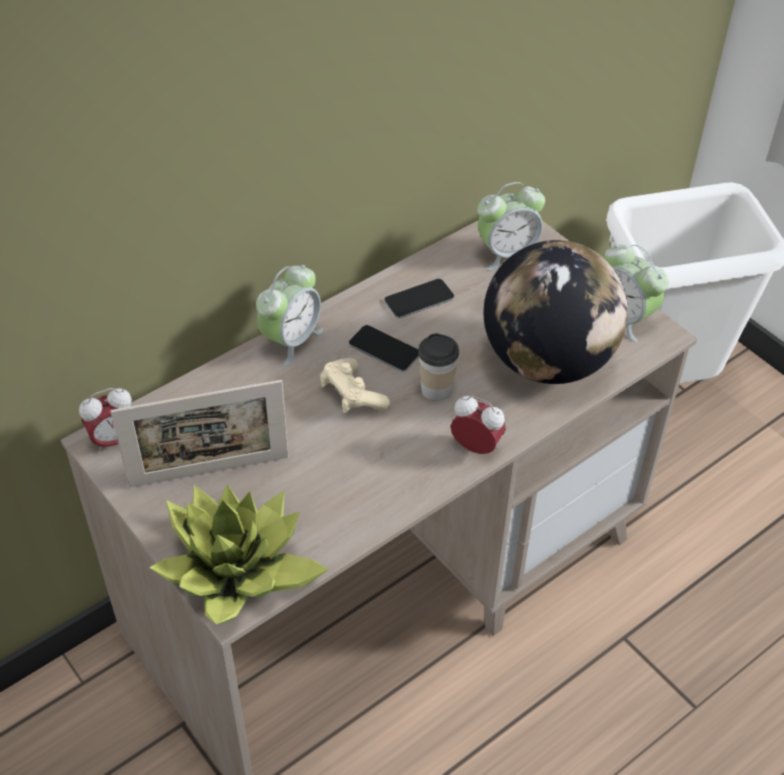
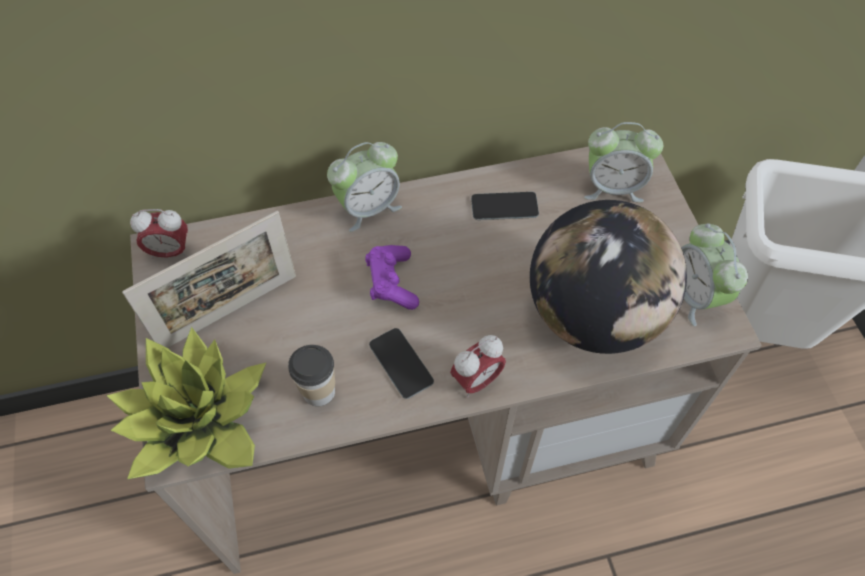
camera: 25 degrees right, 10 degrees up
(209, 471) = (229, 312): picture frame -> picture frame turned 45 degrees counterclockwise
(352, 395) = (392, 283): beige game controller -> purple game controller
(384, 349) = (445, 246): phone -> phone (401, 363)
(436, 389) = (471, 305): cup -> cup (318, 391)
(476, 447) = (476, 380): alarm clock -> alarm clock turned 90 degrees clockwise

